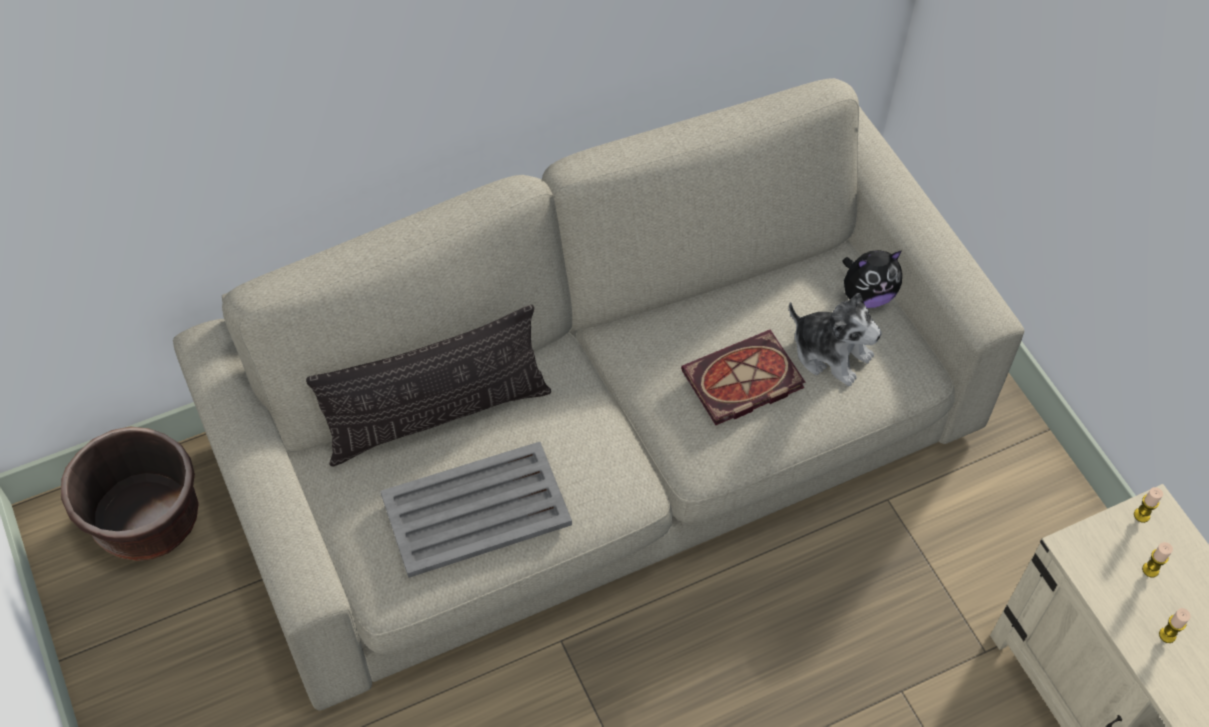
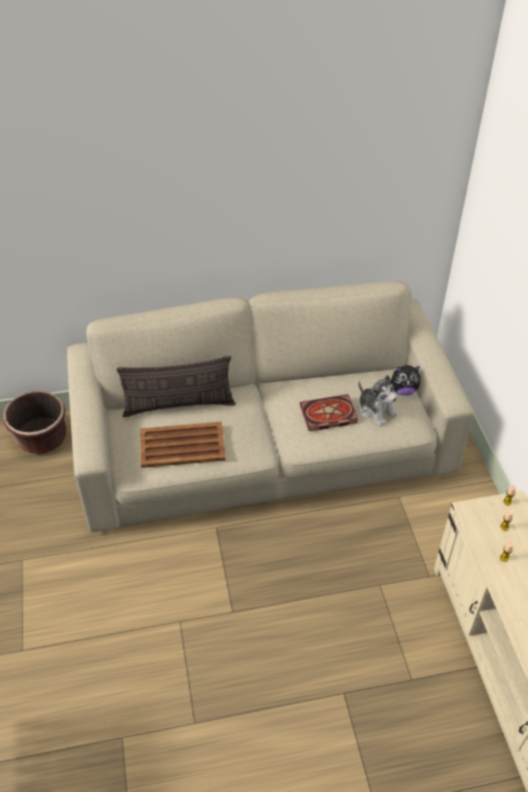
camera: 15 degrees right, 10 degrees down
(478, 510) = (183, 445): grey tray -> brown tray

